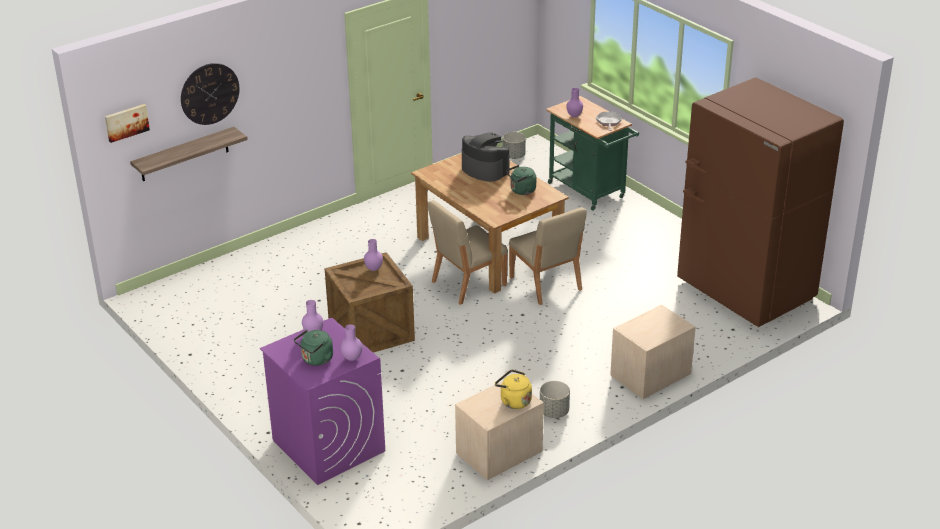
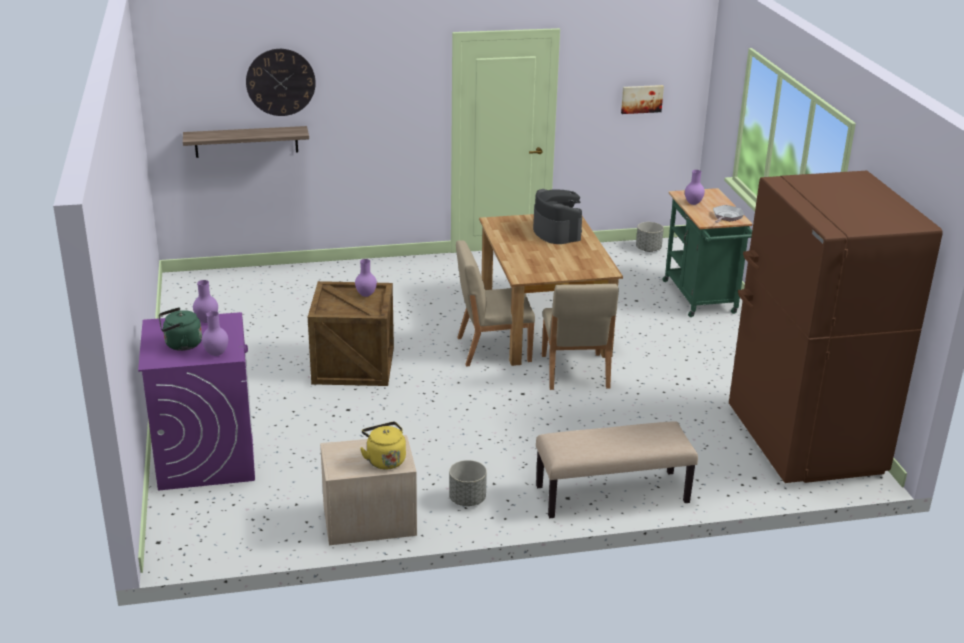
camera: 25 degrees right, 5 degrees down
(126, 122) = (181, 88): picture -> picture (641, 98)
(521, 191) = (576, 259): green kettle -> none
(650, 374) = (612, 495): beige nightstand -> beige bench

